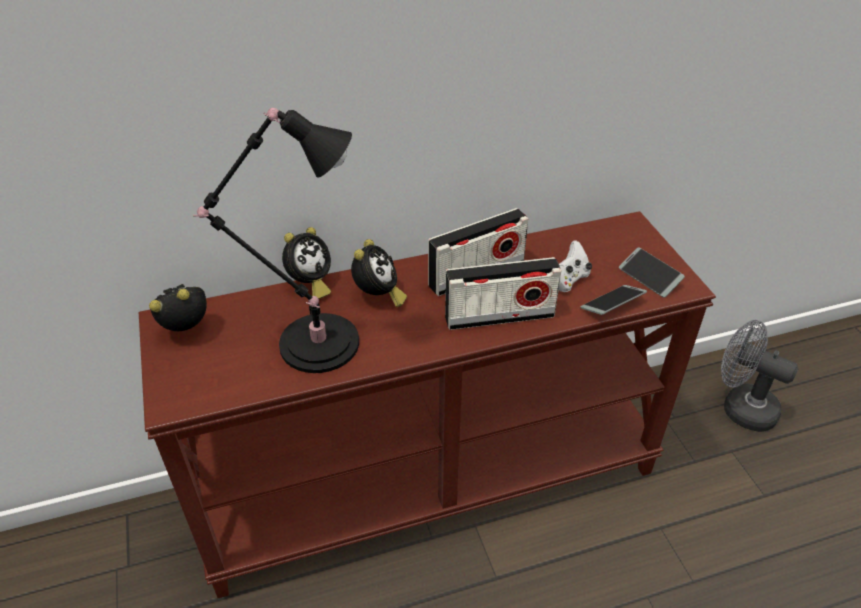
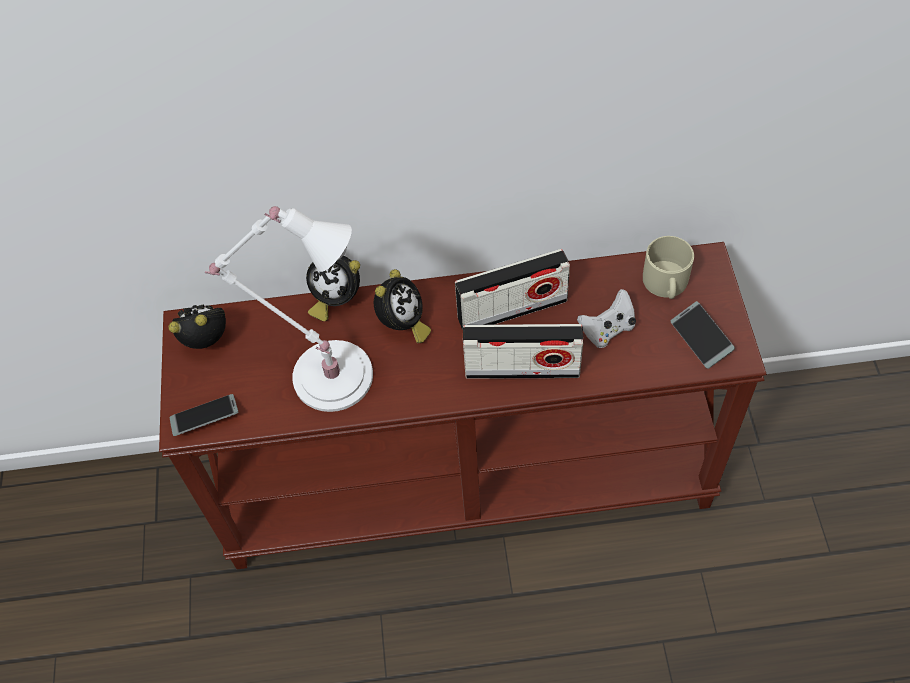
camera: 15 degrees right, 15 degrees up
(309, 284) = (335, 299): alarm clock -> alarm clock turned 60 degrees clockwise
(312, 343) = (326, 374): black table lamp -> white table lamp
(604, 243) = (666, 284): none -> beige mug
(612, 304) = (647, 370): phone -> phone (205, 418)
(740, 407) = (842, 443): grey fan -> none

